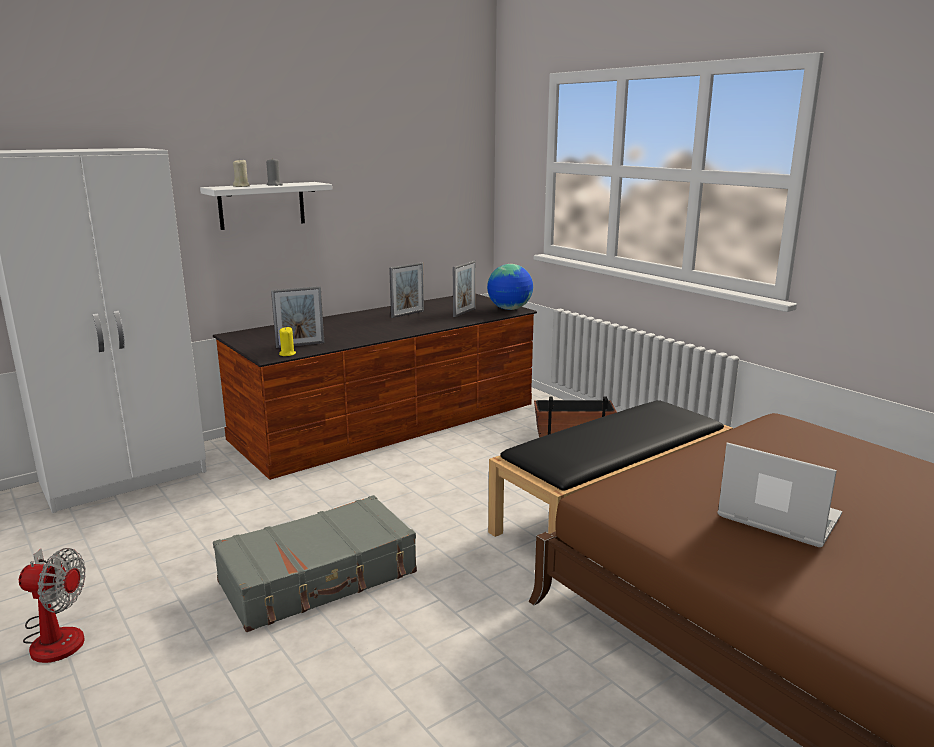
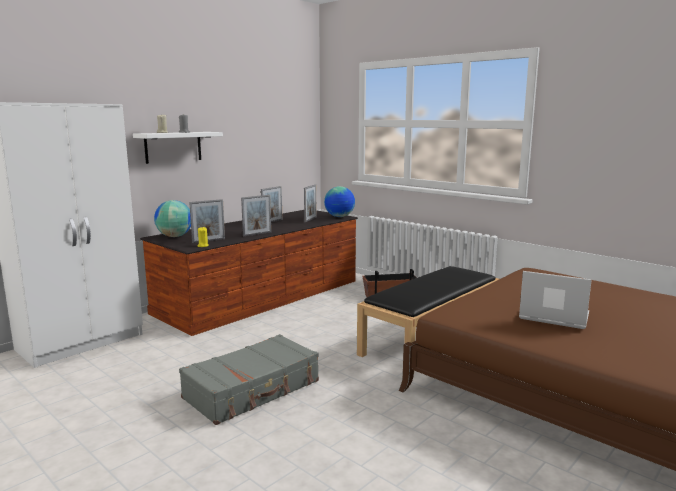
camera: 10 degrees left, 5 degrees down
(56, 635) = (74, 440): fan -> none
(258, 335) = (174, 236): none -> globe
(374, 336) = (257, 234): none -> picture frame

